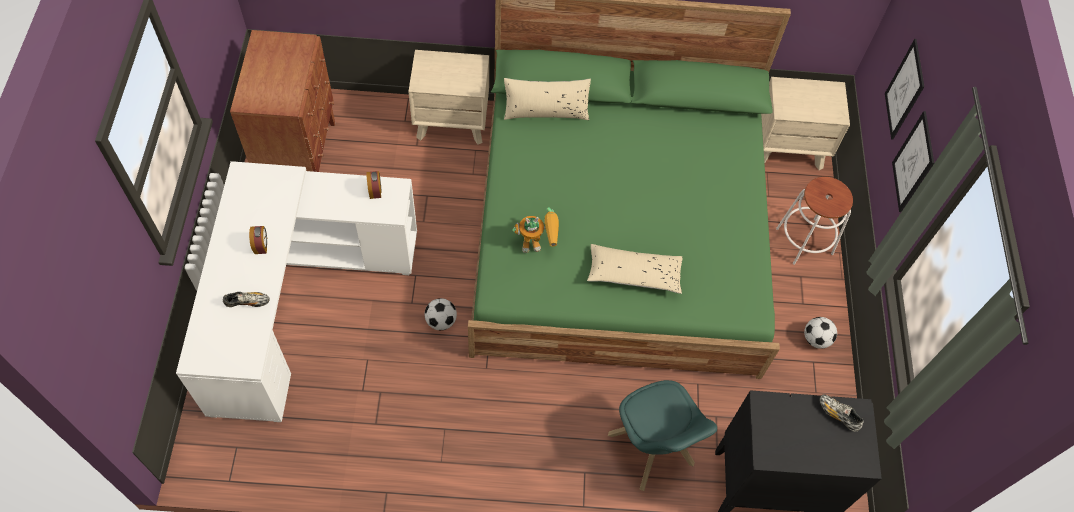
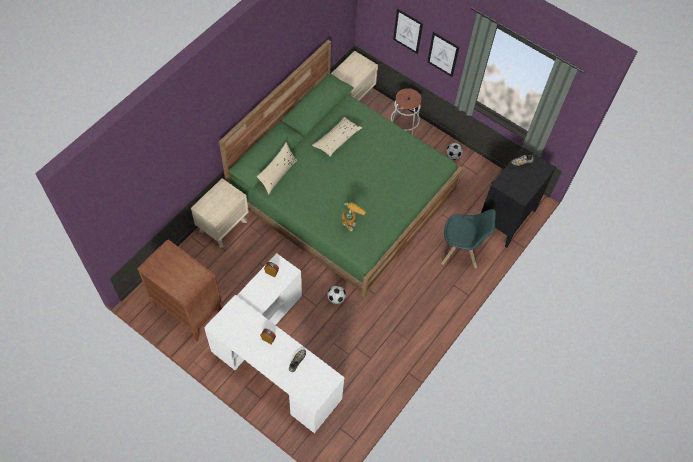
camera: 55 degrees left, 0 degrees up
(634, 274) = (393, 195): beige pillow -> beige pillow (337, 140)

